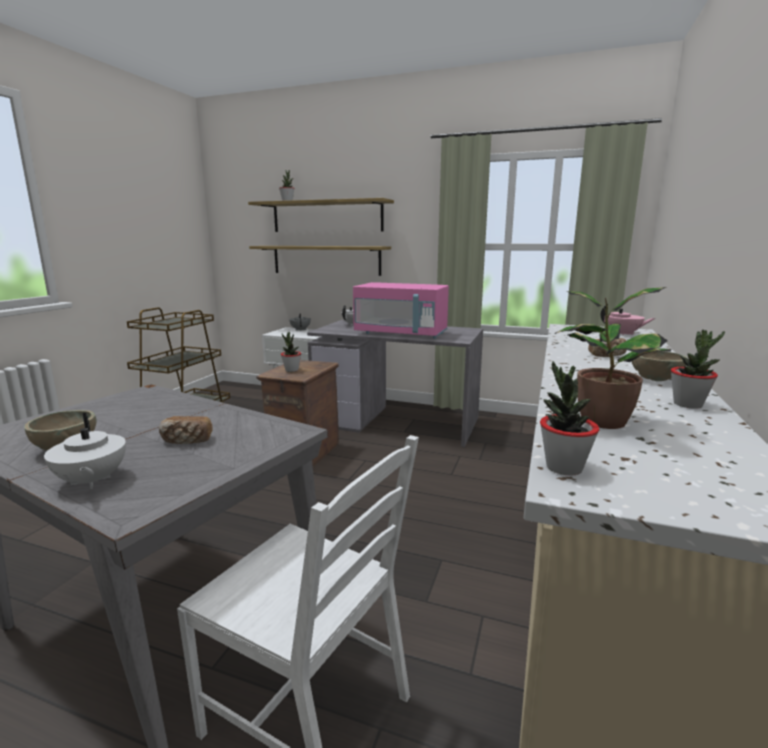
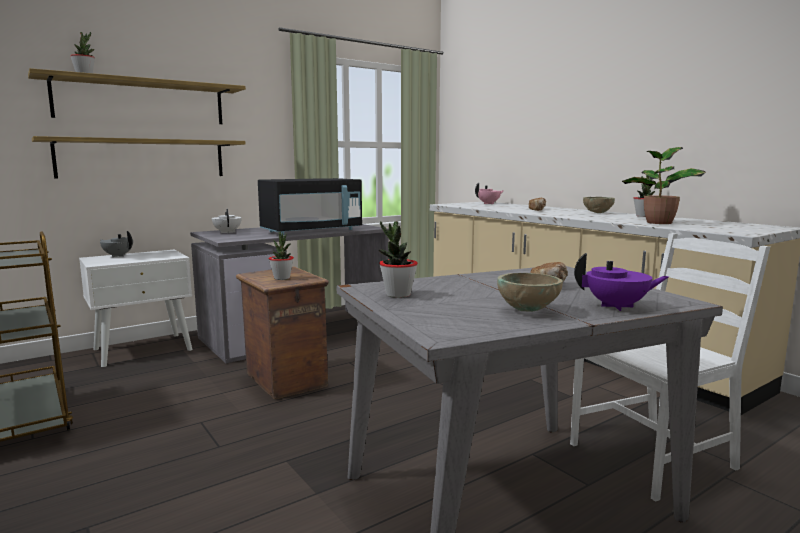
camera: 55 degrees left, 5 degrees down
(91, 481) = (617, 306): white teapot -> purple teapot
(401, 334) = (312, 231): pink microwave -> black microwave
(563, 467) = (719, 231): potted plant -> potted plant (398, 295)

